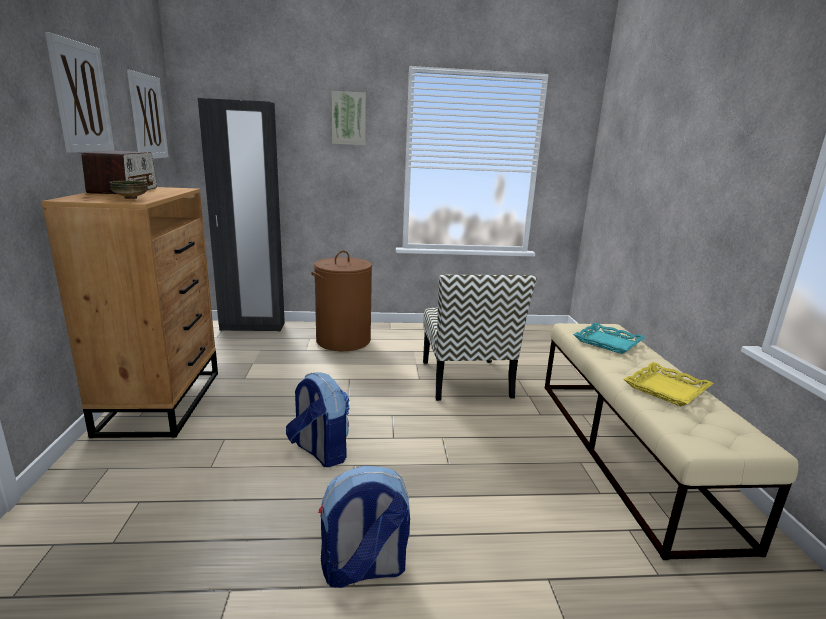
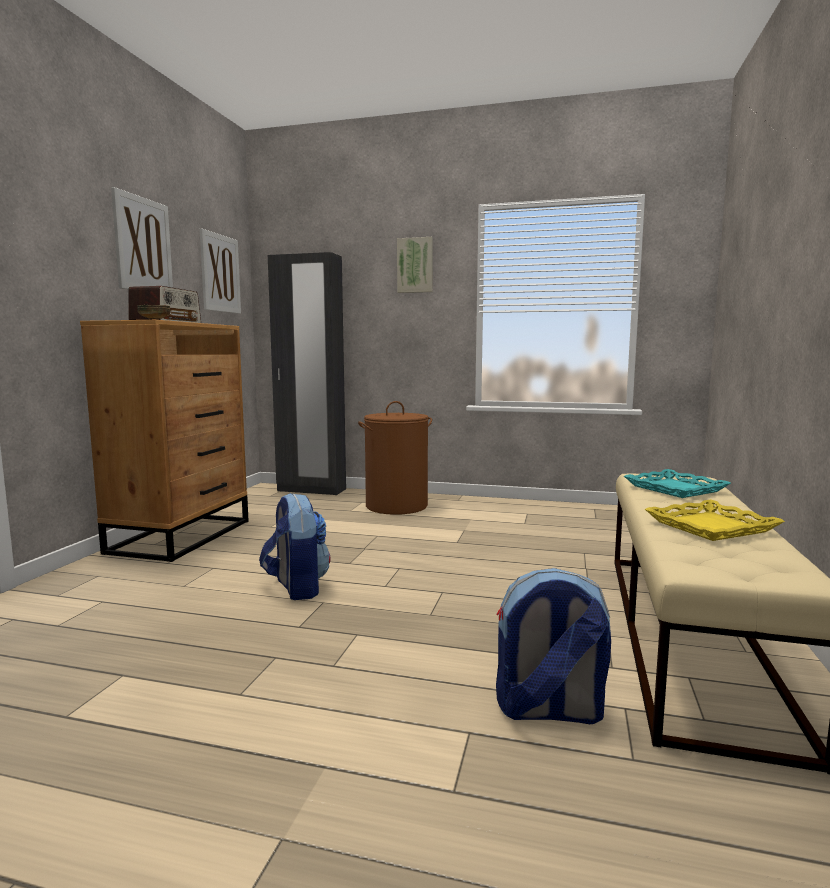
camera: 20 degrees right, 10 degrees down
(363, 570) = (260, 684): backpack -> backpack (548, 710)
(466, 380) = (515, 548): chair -> none

